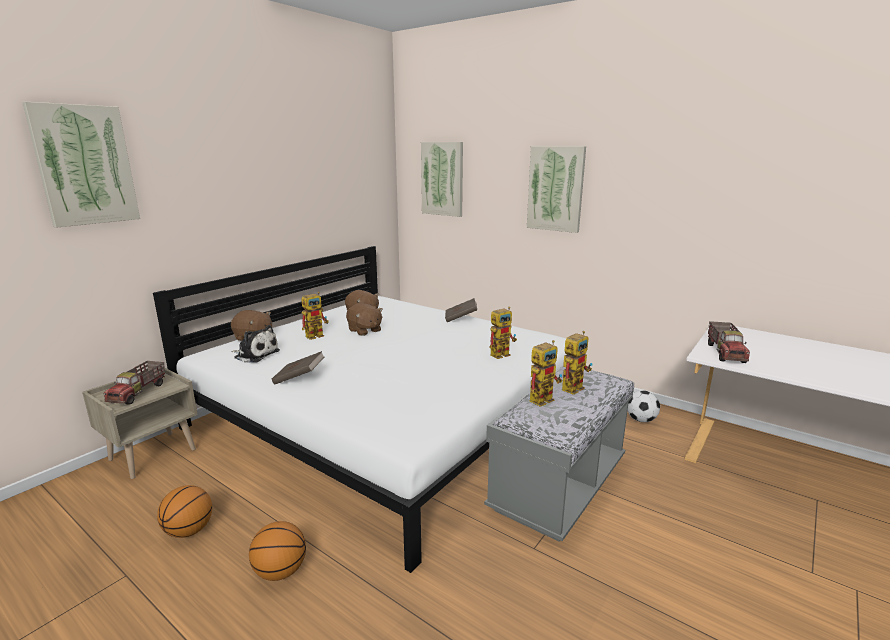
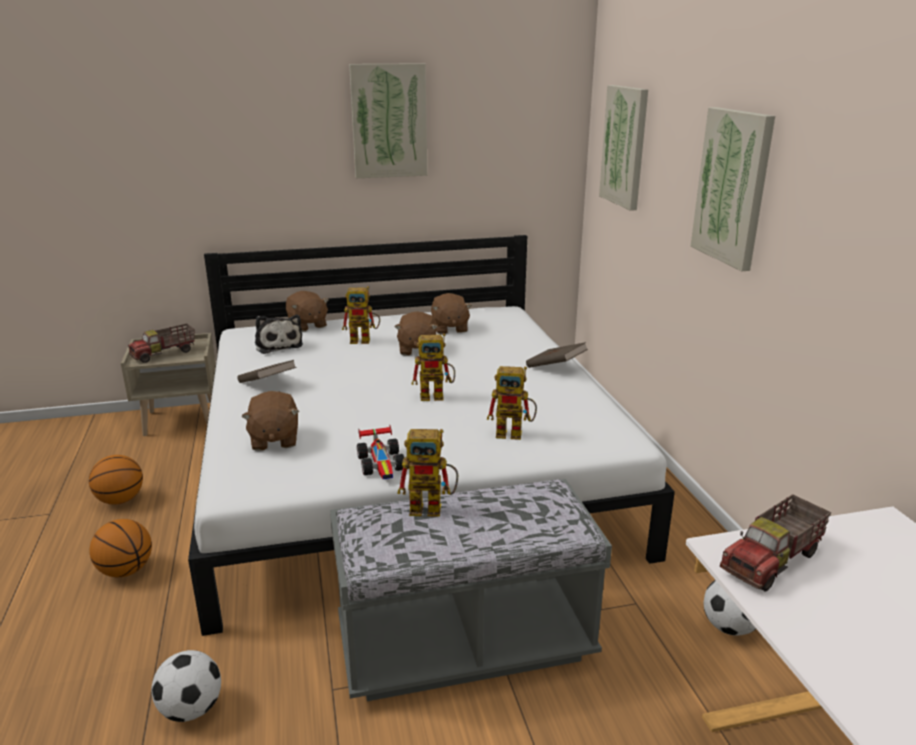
camera: 40 degrees right, 5 degrees up
(85, 165) = (145, 115): picture -> picture (389, 121)
(374, 405) = (274, 440): none -> brown plush toy
(466, 392) = (382, 463): none -> toy car
(475, 615) = (191, 709): none -> football
(573, 386) = (498, 511): toy robot -> toy robot (437, 395)

